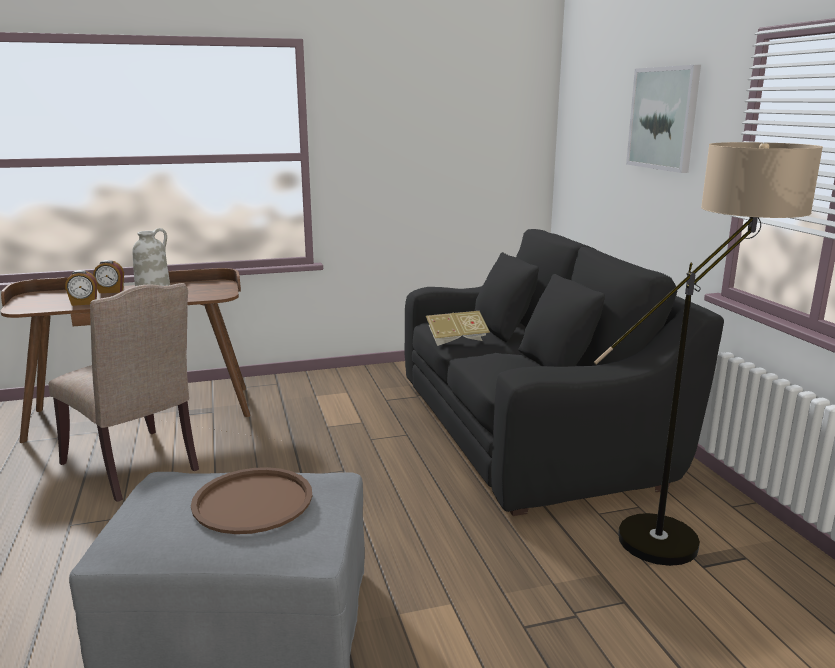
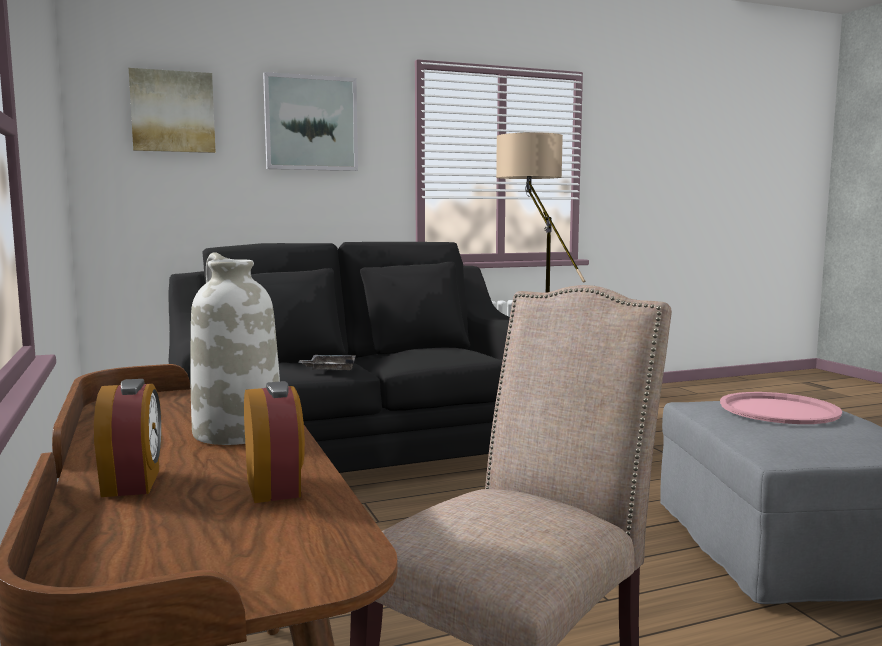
camera: 95 degrees left, 10 degrees down
(253, 501) = (779, 410): brown tray -> pink tray
(456, 340) = (330, 369): book -> grey tray
(594, 110) = (172, 112): none -> picture

